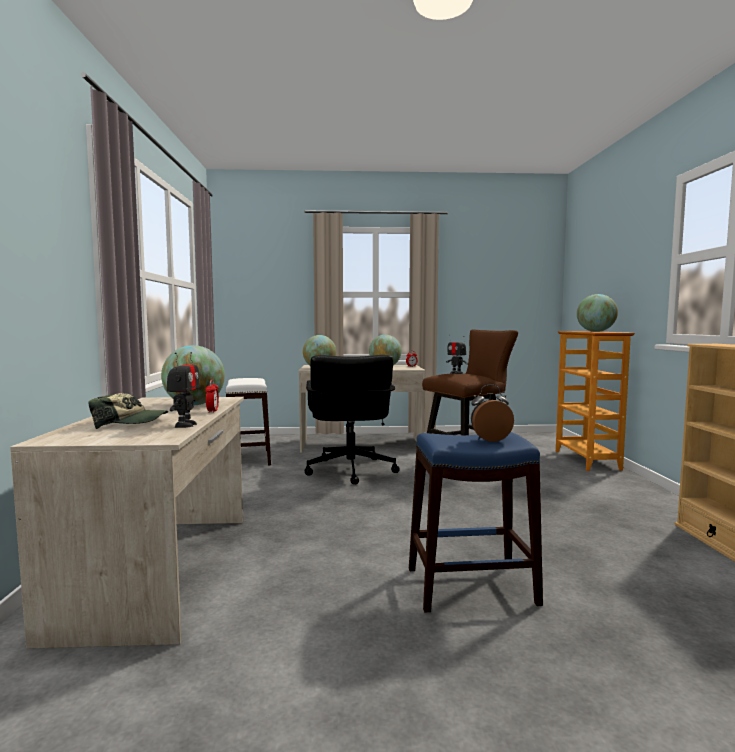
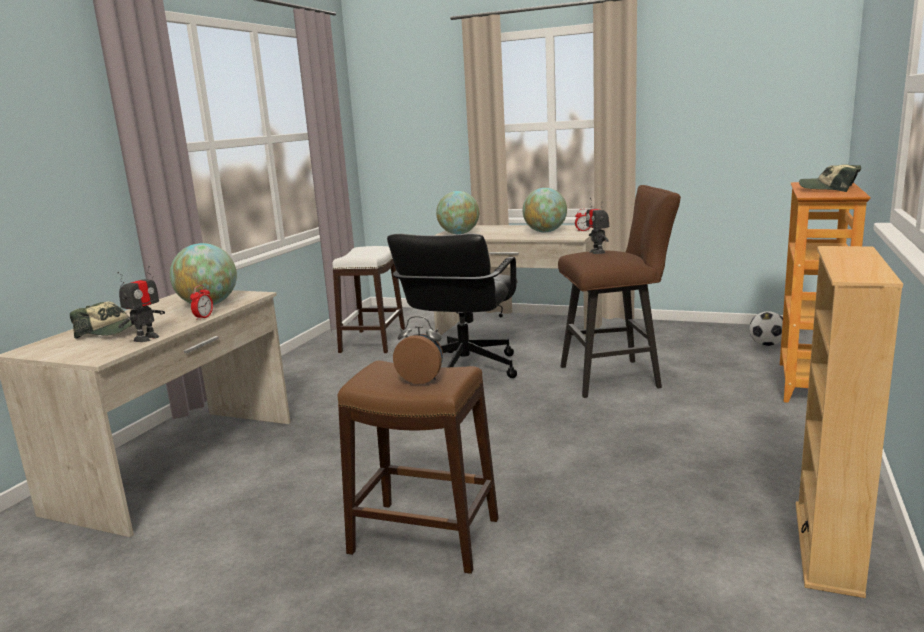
camera: 25 degrees right, 10 degrees up
(471, 586) = (424, 536): blue stool -> brown stool
(533, 442) = (766, 344): none -> football
(596, 331) = (829, 189): globe -> cap

